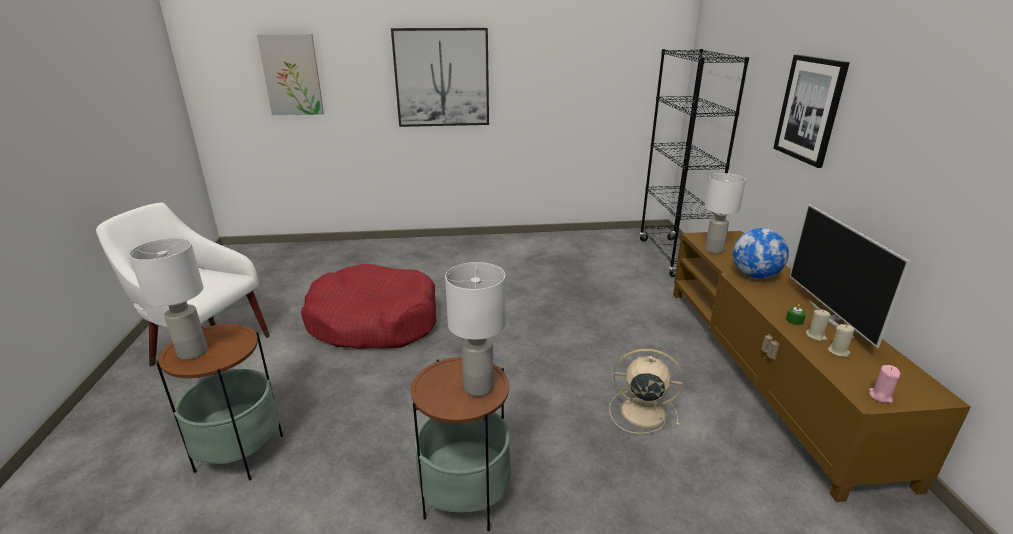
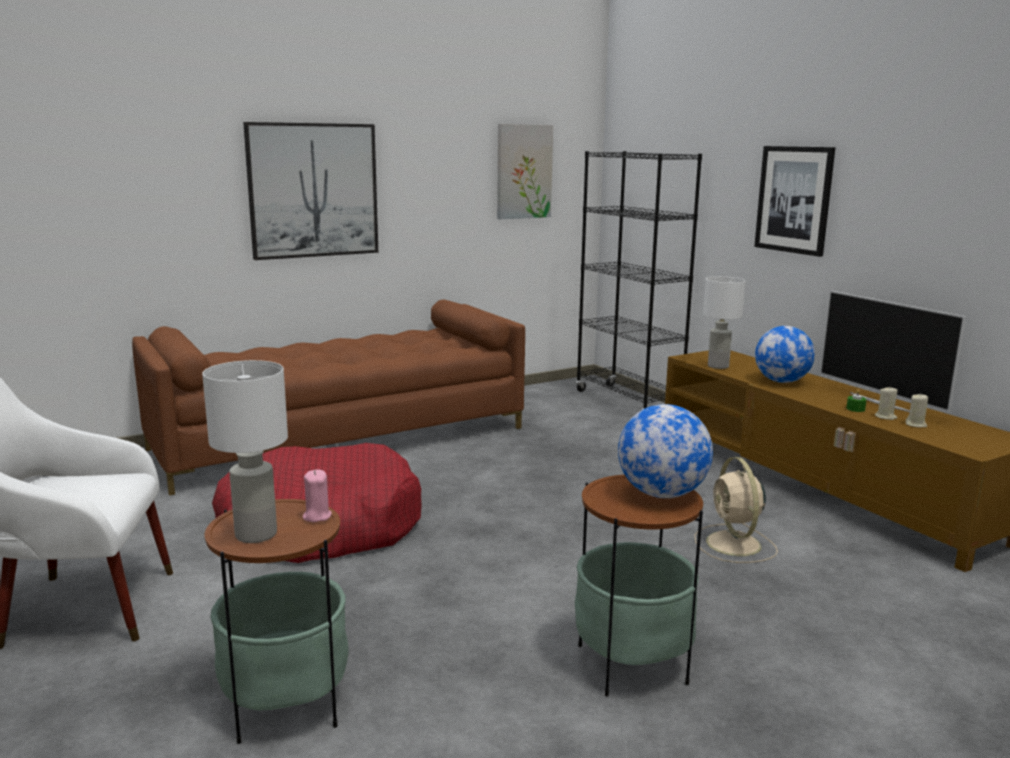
camera: 25 degrees left, 10 degrees down
(292, 75) = (88, 188): picture -> picture (523, 171)
(446, 254) = (342, 438): none -> brown sofa
(477, 386) = (661, 494): white table lamp -> globe
(640, 411) = (734, 545): beige fan -> beige fan turned 90 degrees counterclockwise
(880, 396) = (980, 448): pink candle -> pink candle (317, 516)

